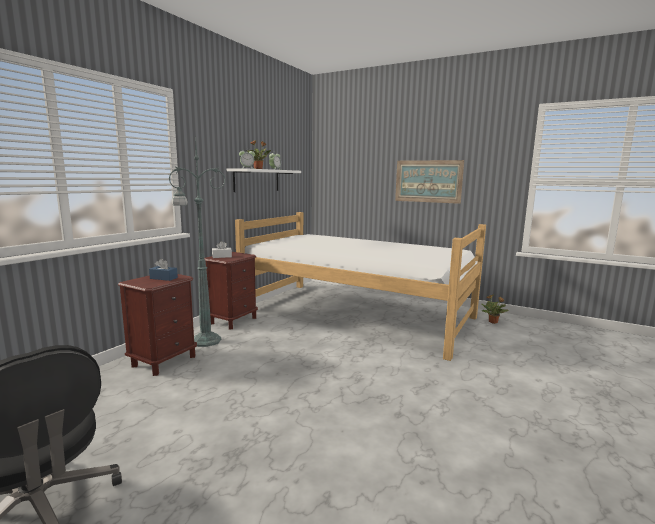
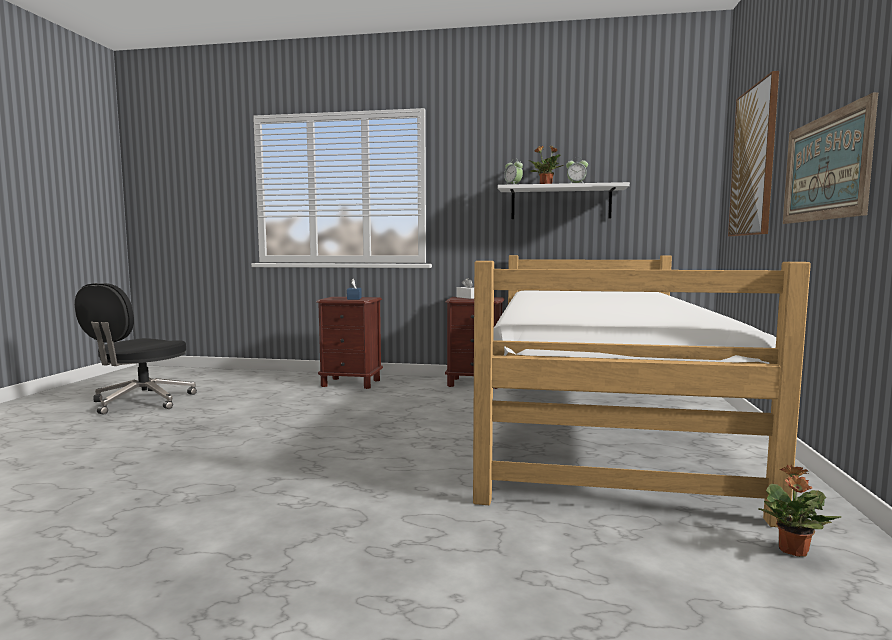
camera: 70 degrees right, 5 degrees down
(204, 340) = (407, 384): green floor lamp -> none
(356, 166) = (754, 161): none -> picture

